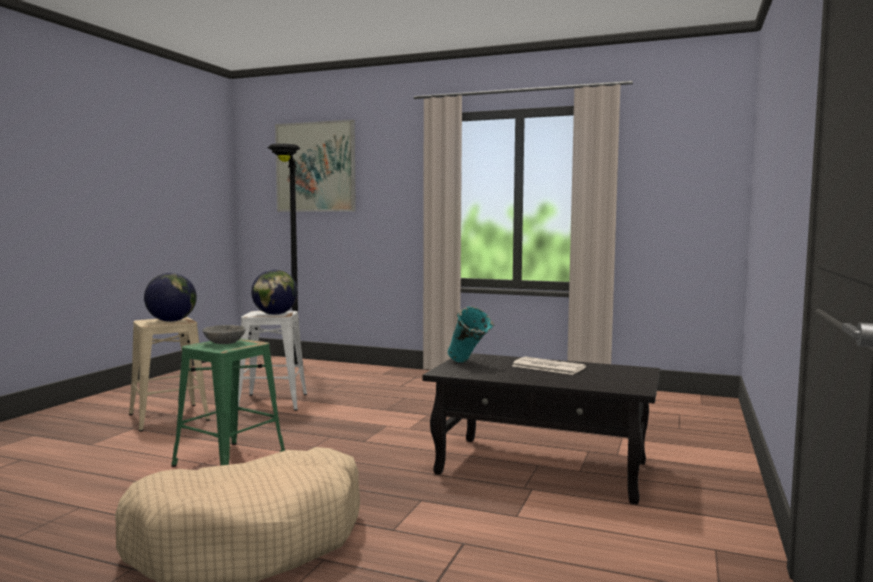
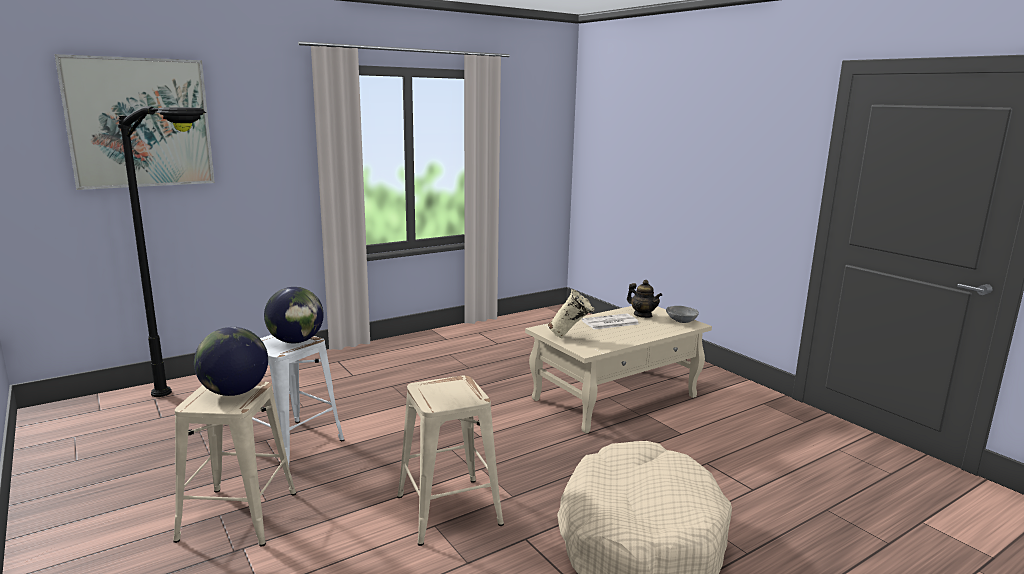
camera: 55 degrees left, 10 degrees up
(224, 343) = (440, 392): grey bowl -> grey bowl (680, 321)
(229, 461) = (447, 510): green stool -> beige stool
(468, 364) = (571, 337): turquoise vase -> beige vase
(543, 468) = (615, 397): black coffee table -> beige coffee table
(606, 372) = (643, 315): none -> teapot

